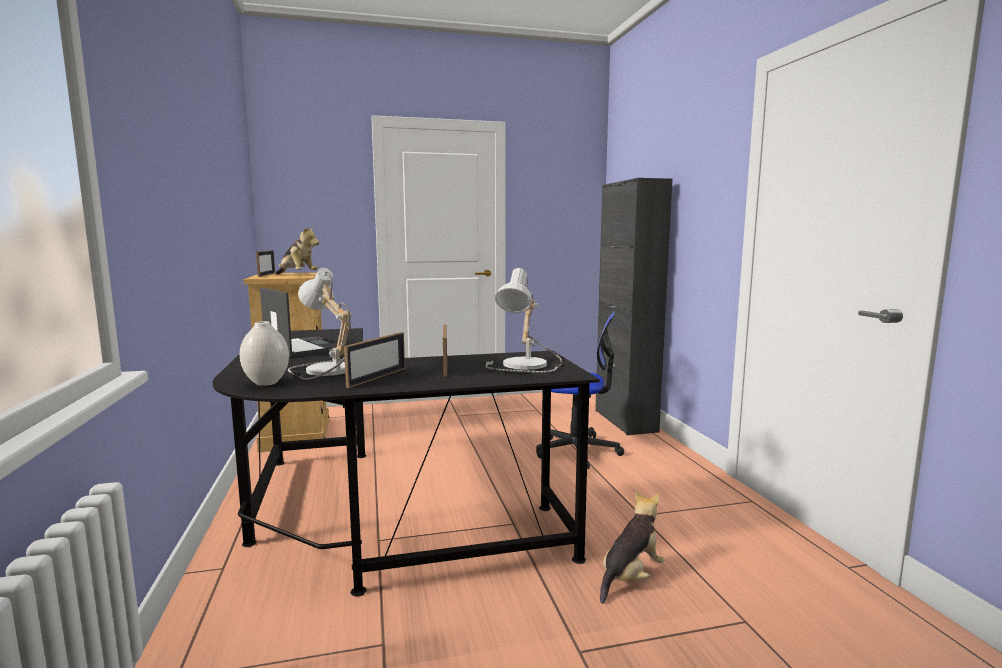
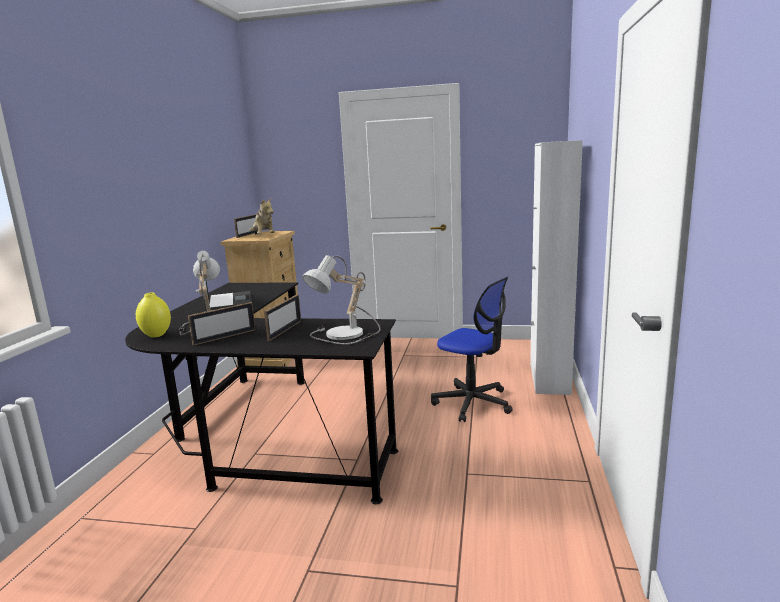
camera: 25 degrees right, 5 degrees up
(266, 383) = (156, 335): white vase -> yellow vase
(625, 421) = (549, 378): black cabinet -> white cabinet
(630, 577) = (402, 524): plush toy -> none

